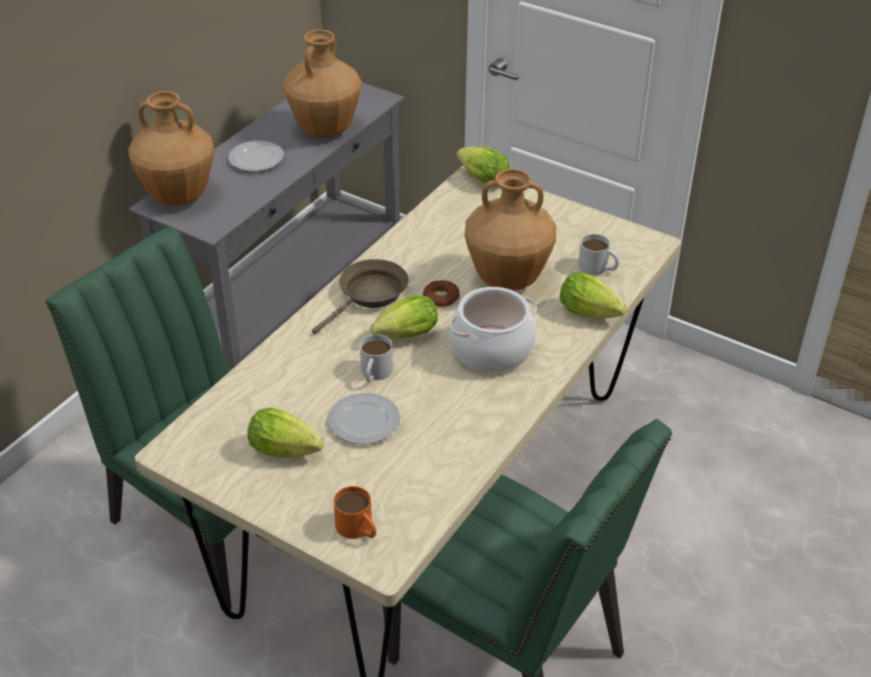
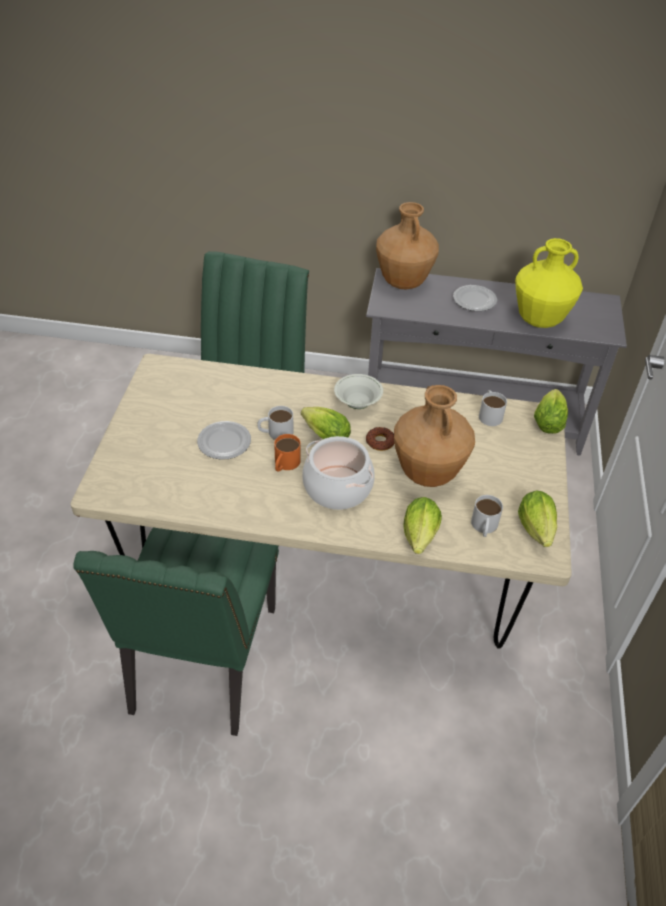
camera: 65 degrees right, 5 degrees up
(288, 451) = (179, 416): lettuce -> lettuce (536, 531)
(325, 130) = (539, 320): brown vase -> yellow vase
(358, 529) = (123, 471): orange mug -> orange mug (285, 464)
(369, 295) = (357, 403): brown frying pan -> white bowl
(447, 211) = (489, 414): none -> white mug

